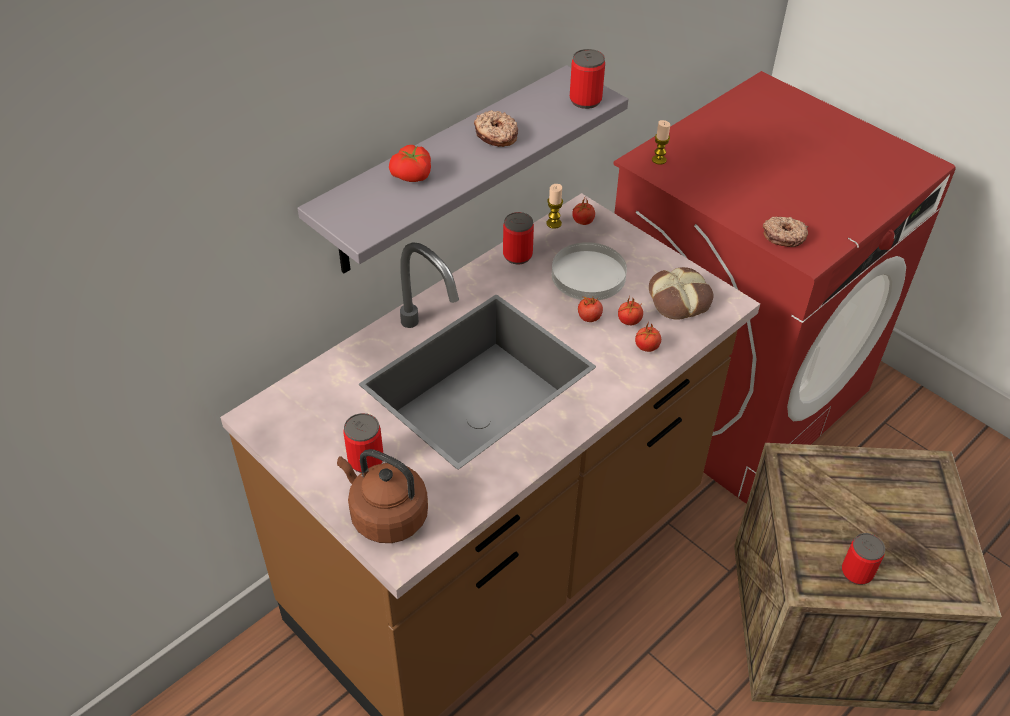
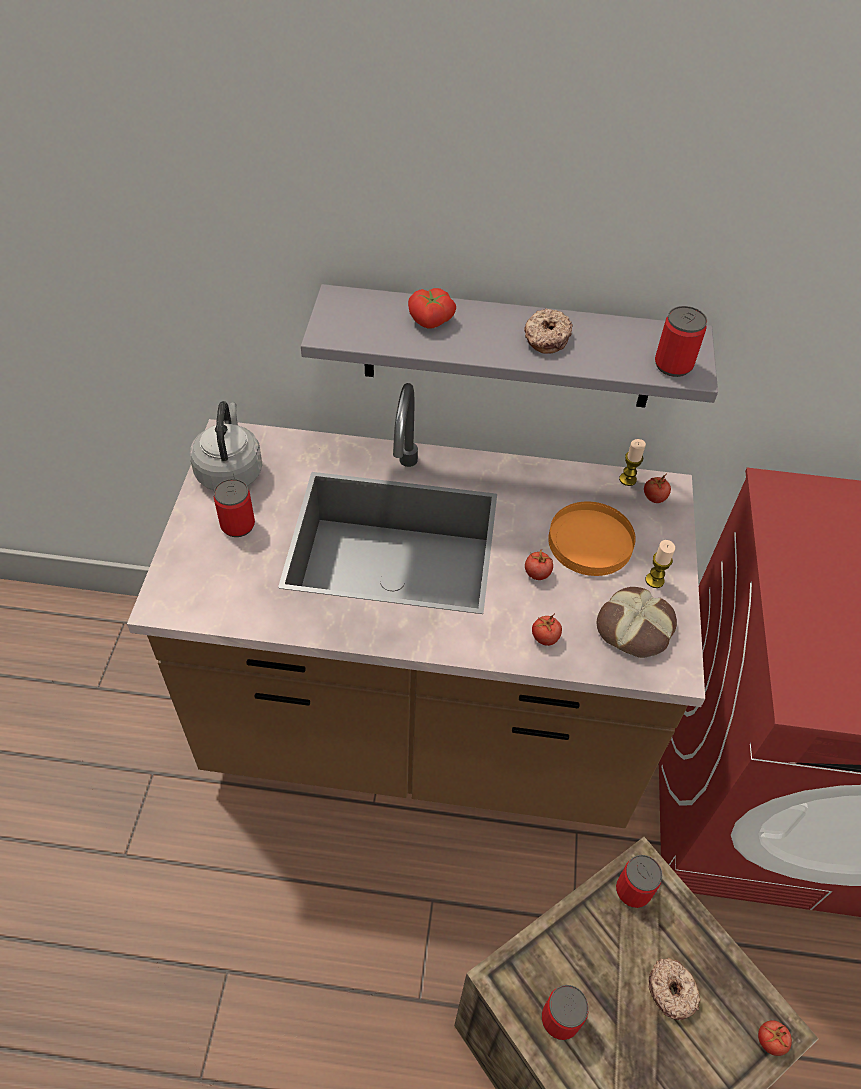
camera: 50 degrees right, 5 degrees up
(298, 434) = (230, 470): none -> grey kettle
(385, 516) = (193, 572): brown kettle -> none
(517, 255) = (559, 479): can -> can (633, 890)
(588, 275) = (590, 542): white plate -> orange plate
(629, 321) = (564, 605): tomato -> tomato (769, 1041)
(659, 160) = (792, 498): candle -> candle (654, 580)
(783, 236) = (807, 661): donut -> donut (672, 990)

